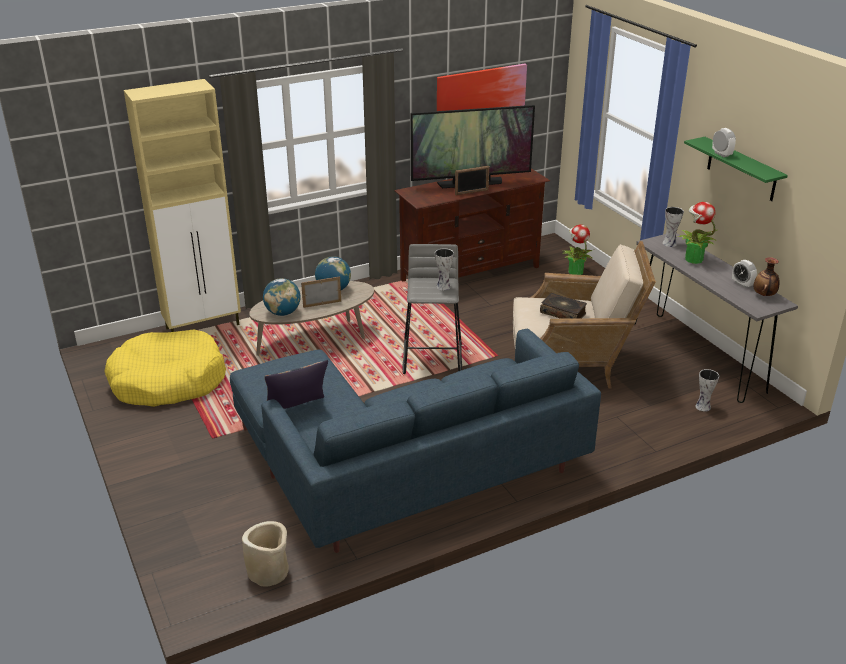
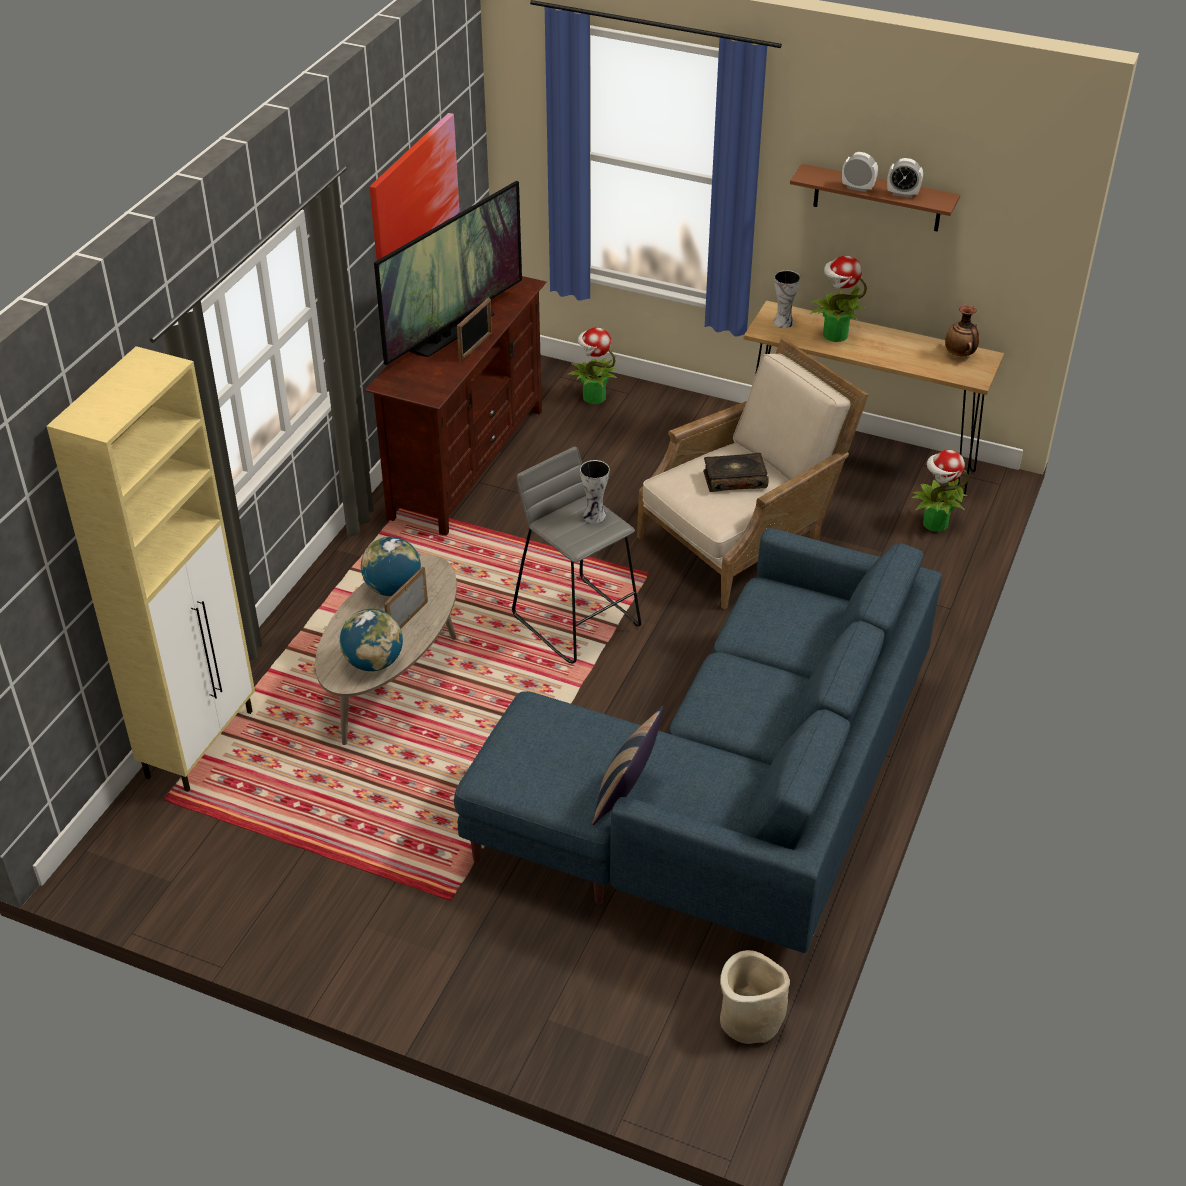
camera: 40 degrees left, 10 degrees up
(168, 381) = (270, 857): yellow dog bed -> none
(697, 356) = (858, 457): grey console table -> brown console table
(703, 407) = (934, 524): vase -> potted plant
(741, 169) = (877, 198): green shelf -> brown shelf
(742, 284) = (922, 349): alarm clock -> alarm clock (902, 194)

